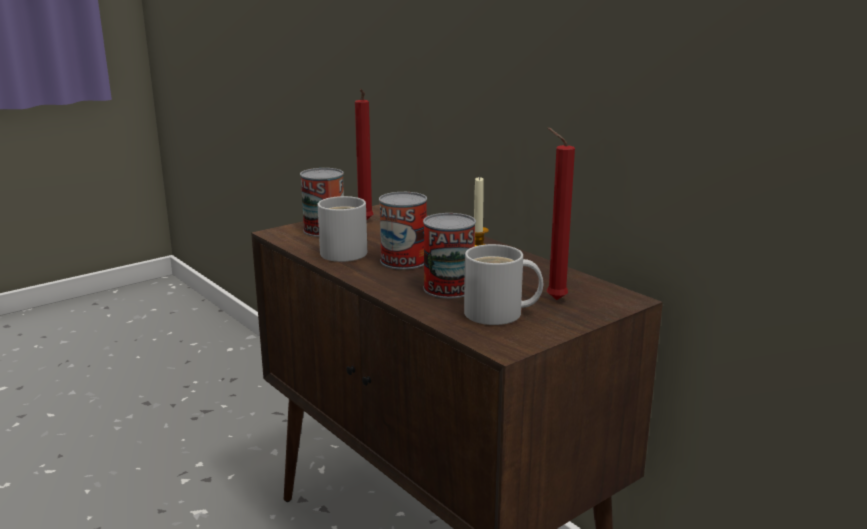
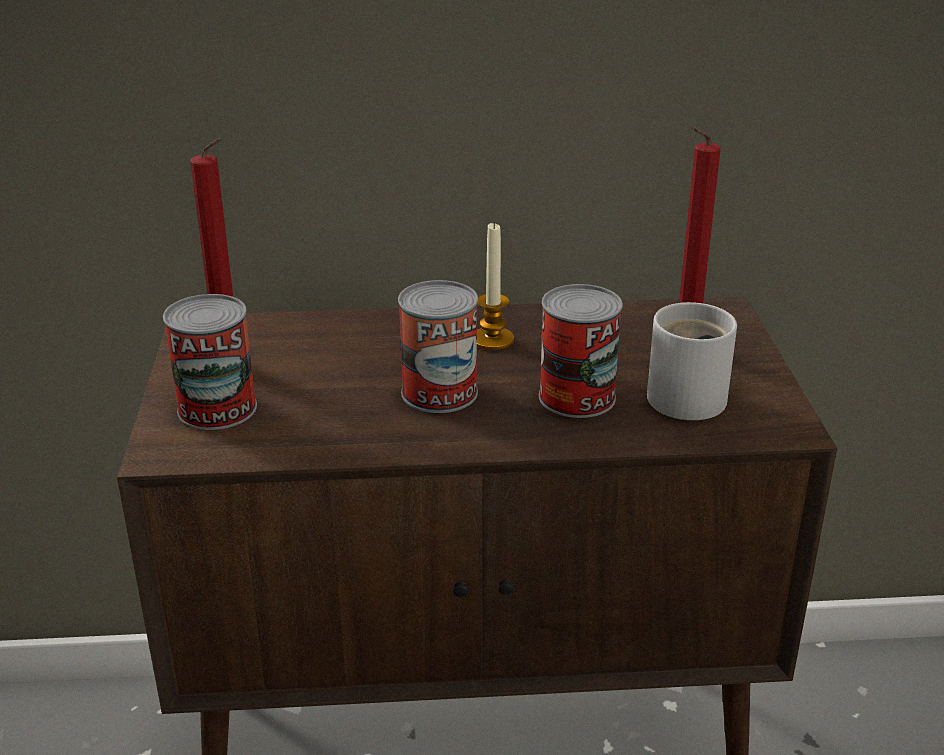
camera: 55 degrees left, 10 degrees up
(347, 252) = (345, 422): white mug -> none

